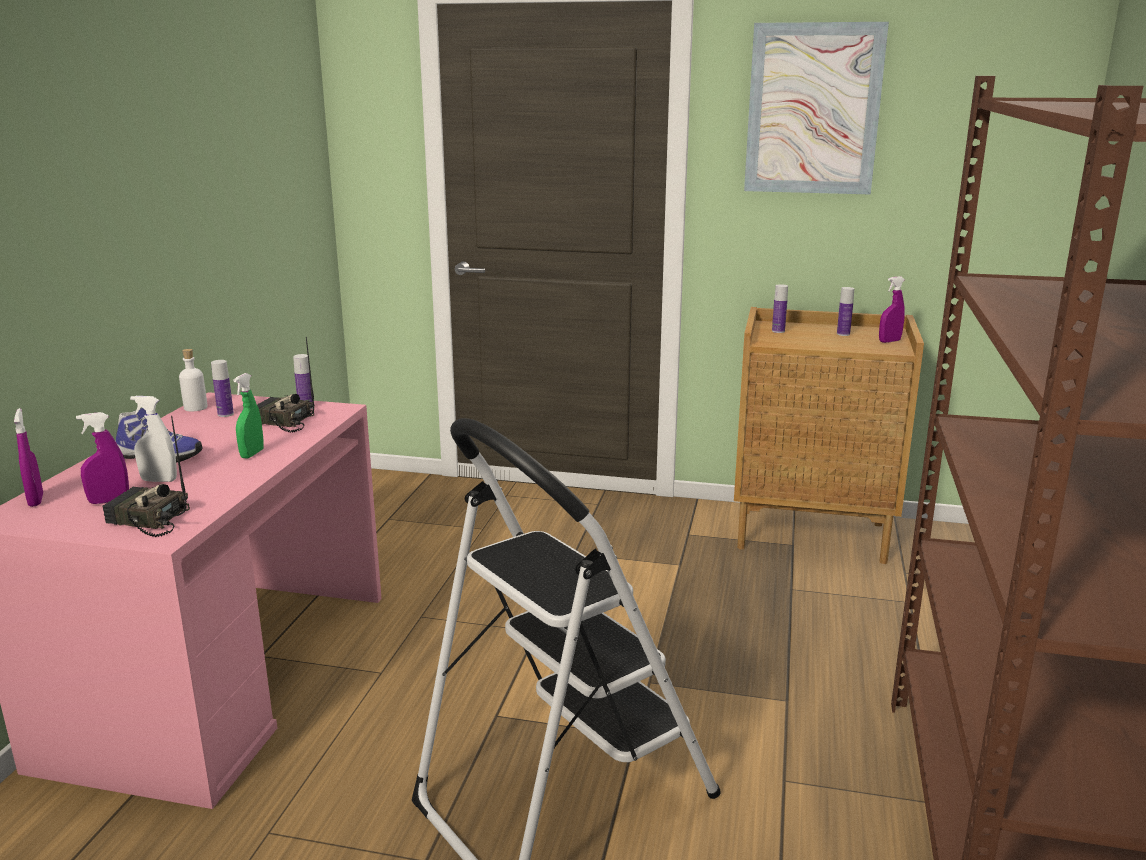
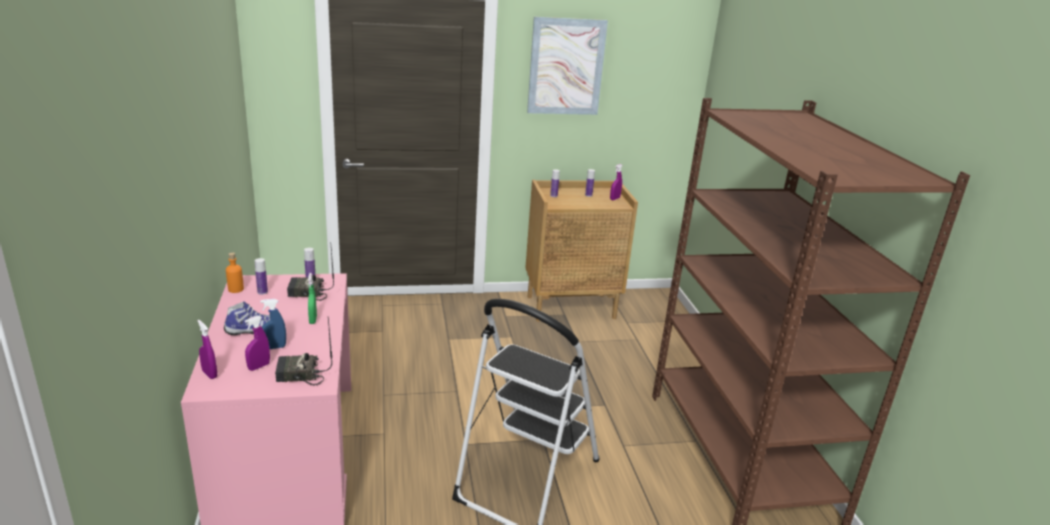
camera: 25 degrees left, 5 degrees up
(159, 480) = (274, 347): white spray bottle -> blue spray bottle
(195, 407) = (236, 289): white bottle -> orange bottle

